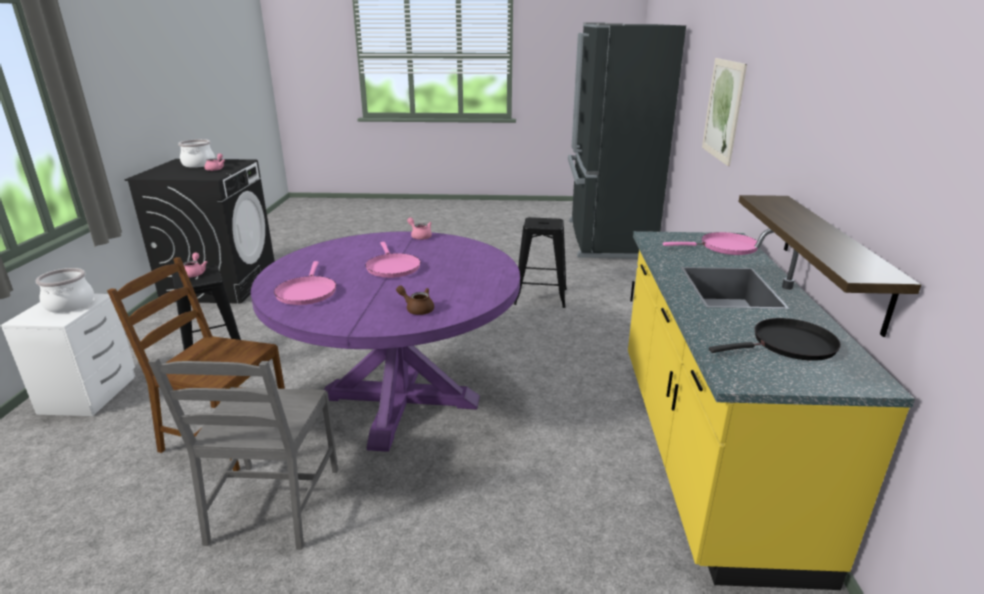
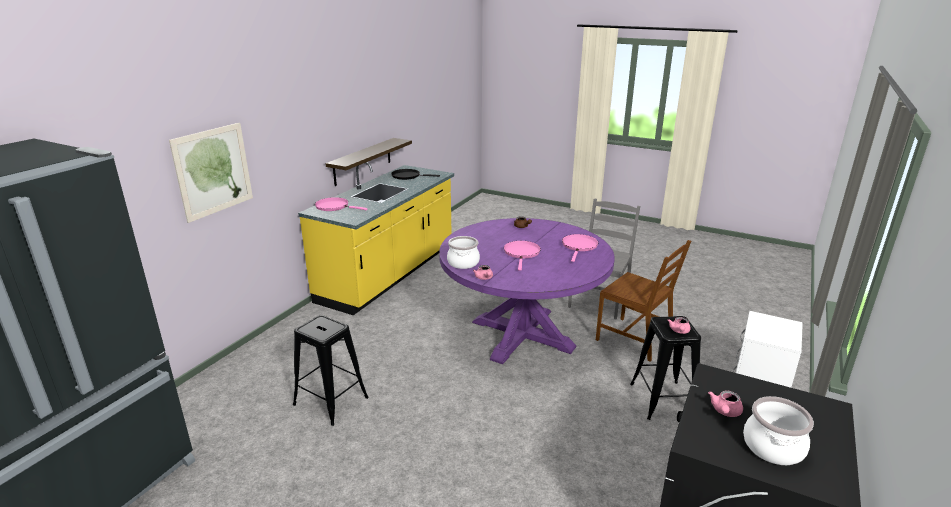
camera: 155 degrees left, 0 degrees up
(69, 304) = (769, 331): cooking pot -> cooking pot (463, 263)

